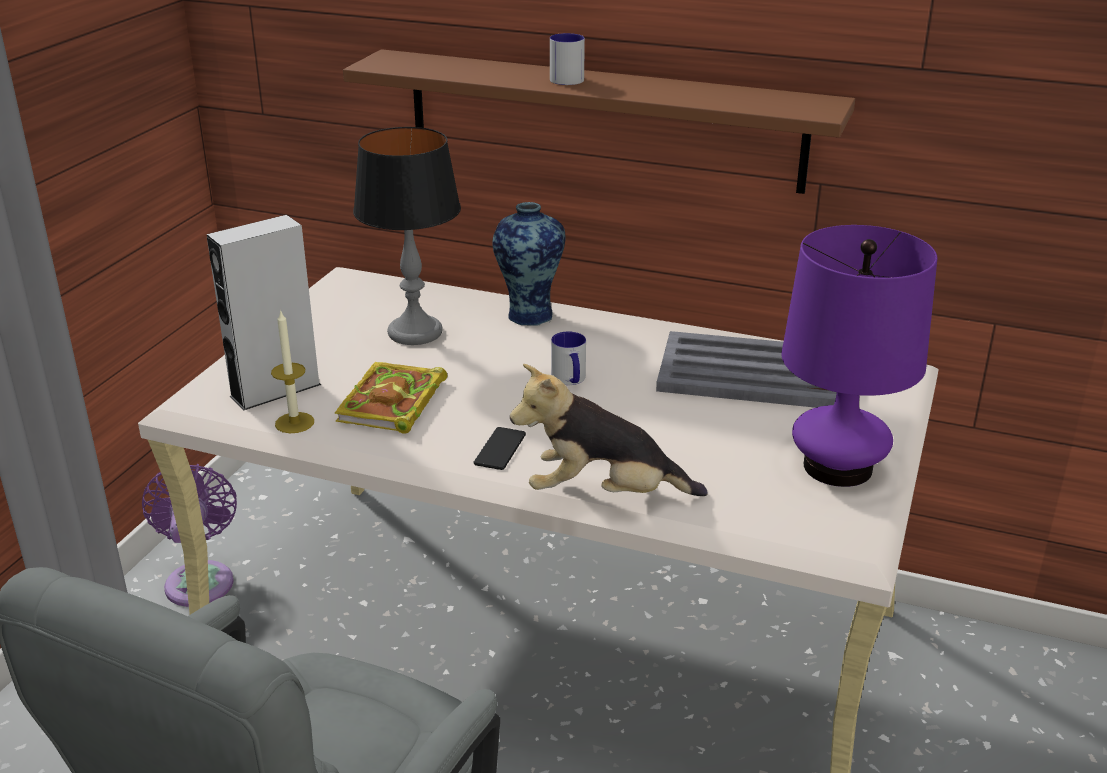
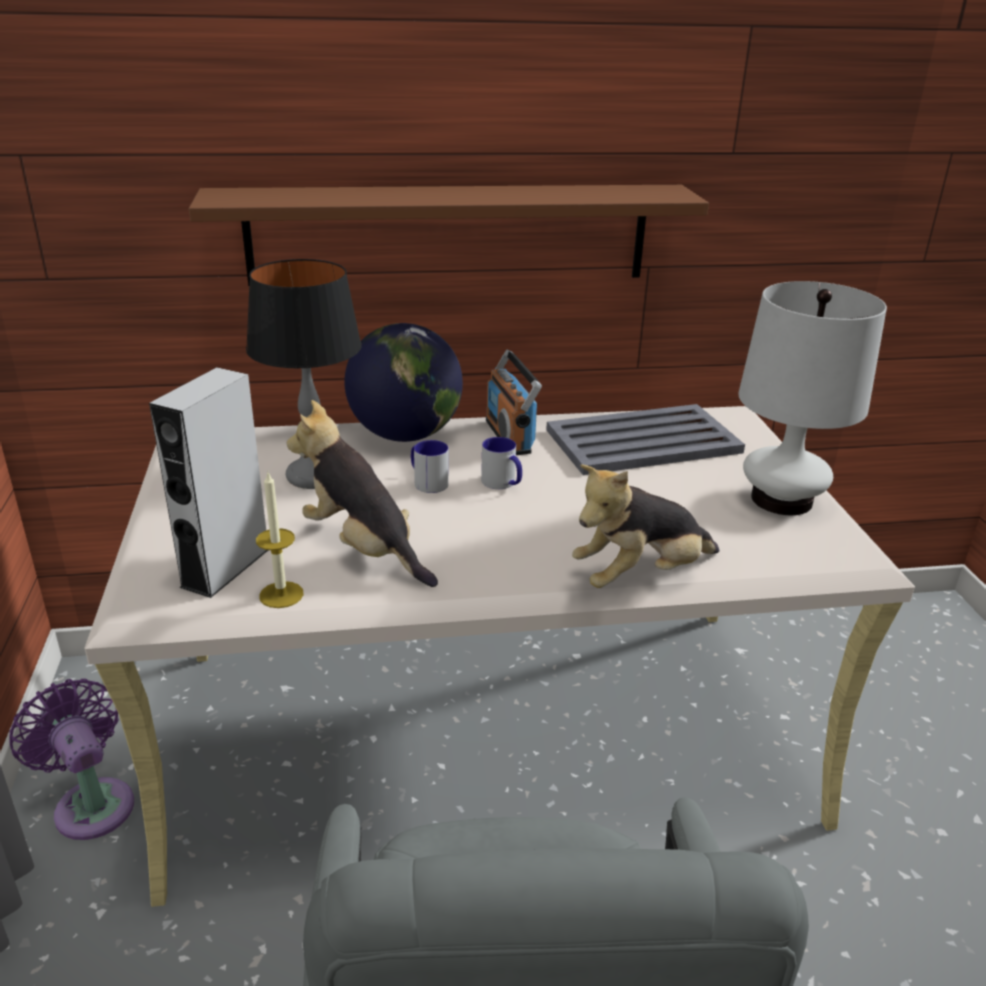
camera: 30 degrees left, 0 degrees up
(392, 404) = (363, 548): book -> plush toy
(500, 449) = (509, 562): phone -> none
(530, 314) = (405, 435): vase -> globe
(565, 78) = (427, 193): mug -> mug (427, 482)
(625, 337) = (509, 436): none -> radio
(837, 467) = (781, 500): purple table lamp -> white table lamp

